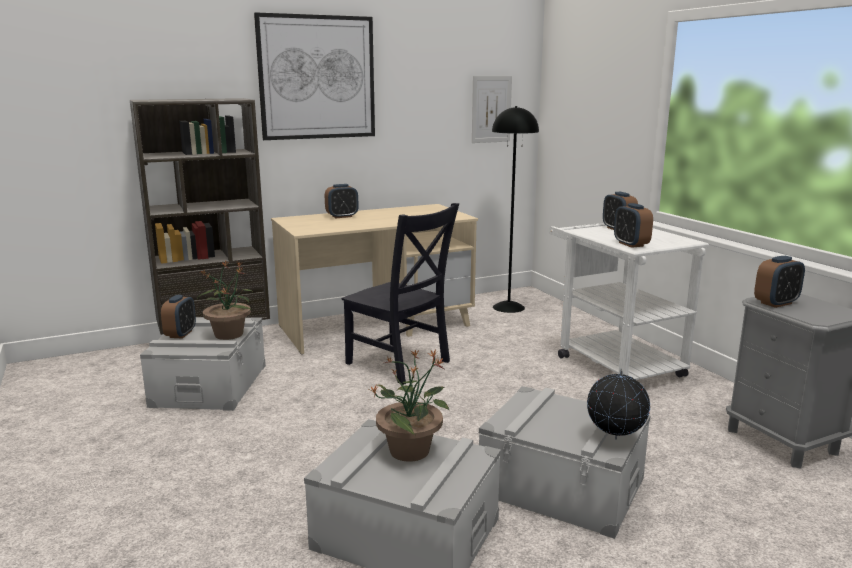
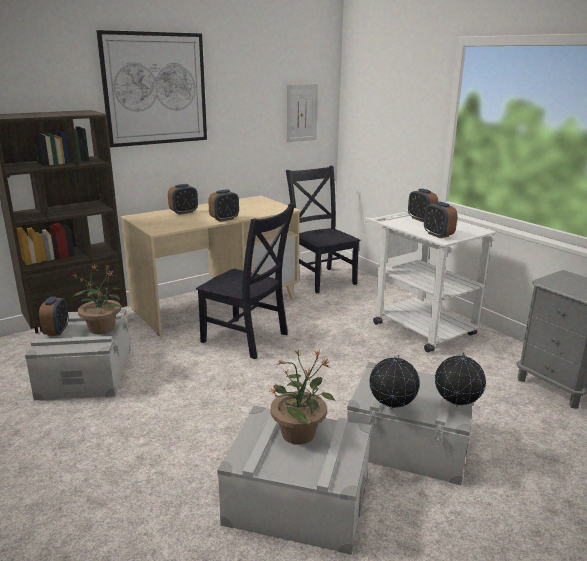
camera: 10 degrees left, 5 degrees up
(508, 307) = (321, 279): black floor lamp -> black chair
(532, 435) = (392, 409): none -> globe
(776, 303) = (558, 283): alarm clock -> alarm clock (224, 219)

